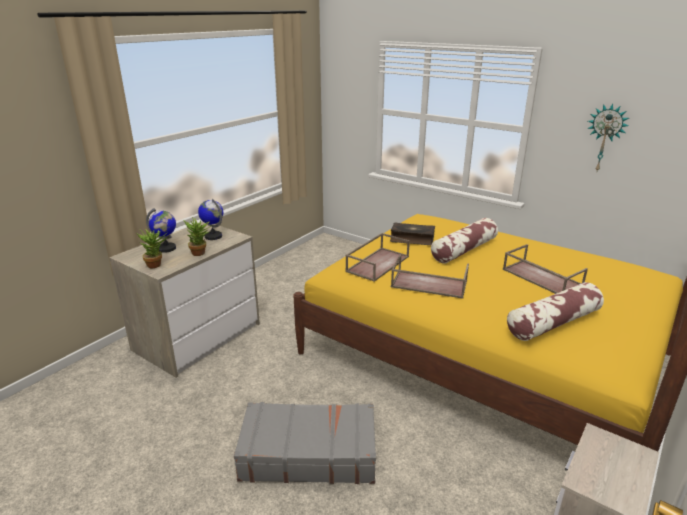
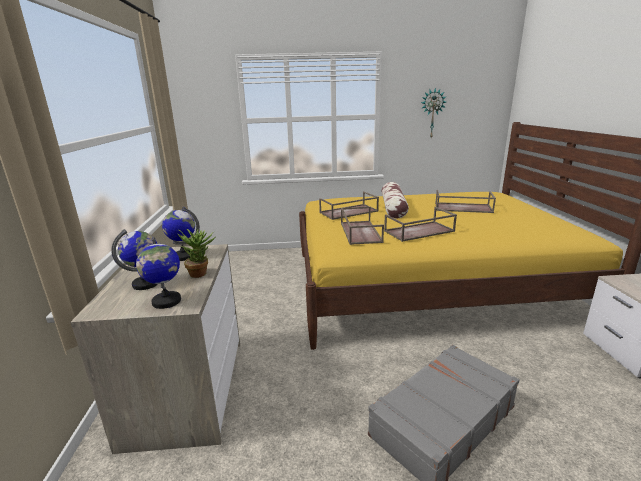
camera: 40 degrees left, 5 degrees down
(157, 264) = (166, 301): potted plant -> globe
(412, 239) = (348, 212): book -> brown tray
(553, 323) = (519, 226): pillow -> none

